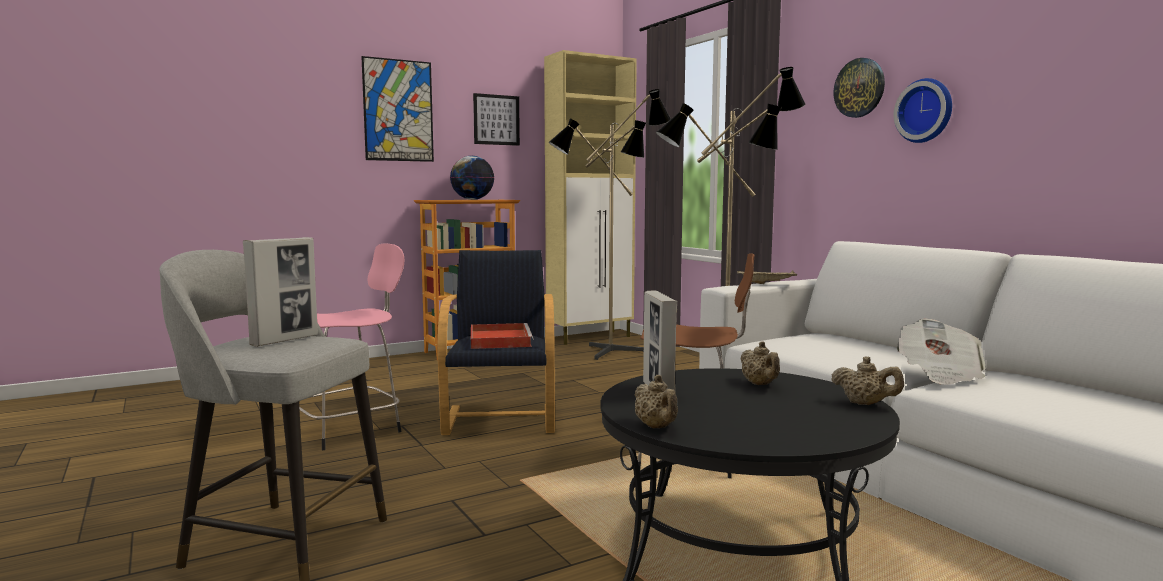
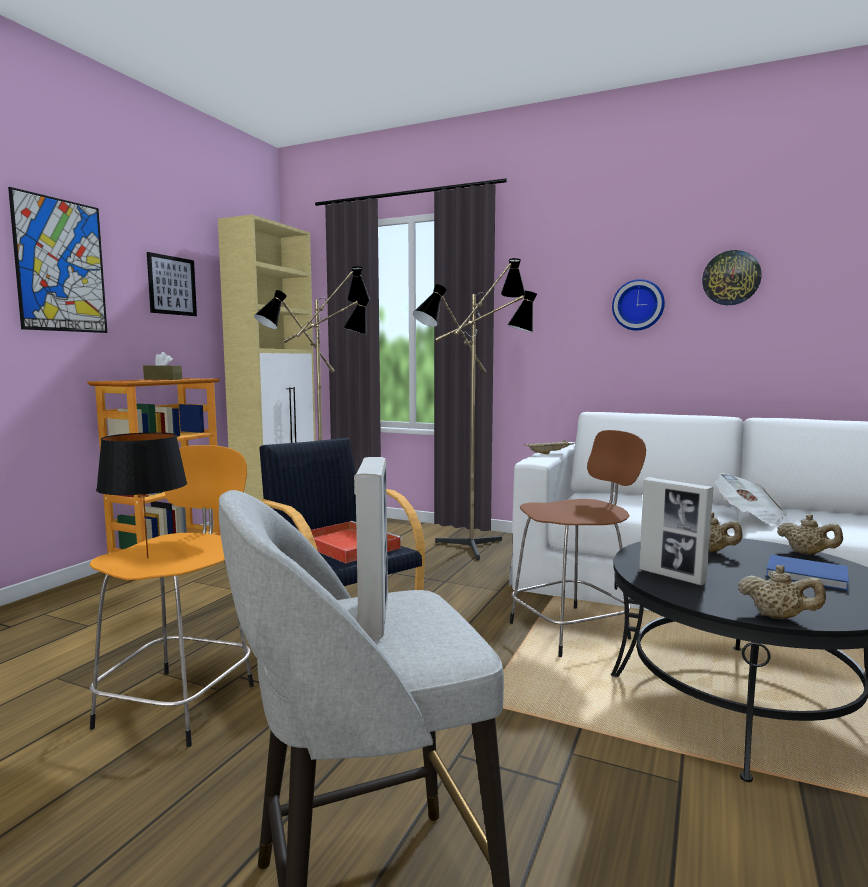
camera: 35 degrees left, 0 degrees up
(327, 318) = (148, 558): none -> black table lamp
(351, 429) = (181, 703): pink stool -> orange stool
(472, 199) = (163, 379): globe -> brown tissue box
(795, 415) = (808, 576): none -> blue book
(859, 88) = (574, 282): wall clock -> wall clock (731, 278)
(865, 404) = (807, 553): beige teapot -> beige teapot turned 45 degrees clockwise

